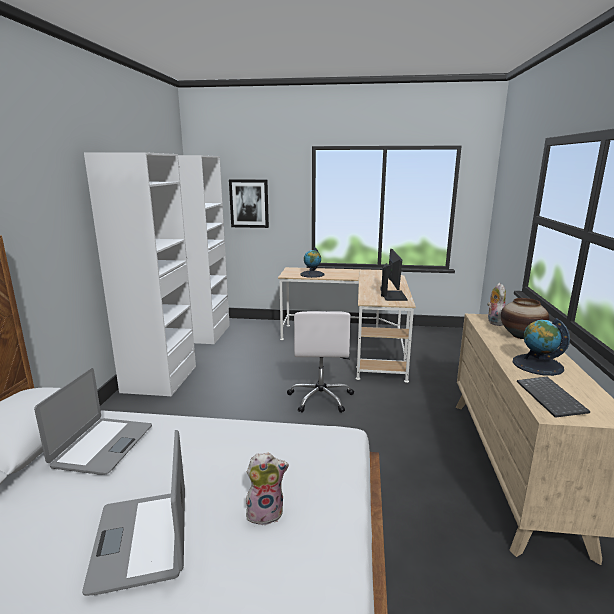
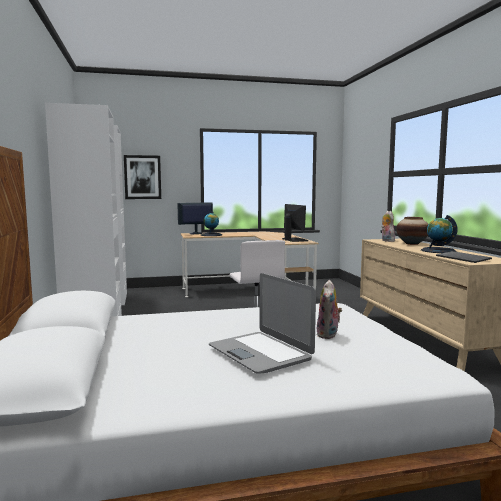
camera: 20 degrees left, 10 degrees down
(102, 446) = (152, 327): laptop -> none
(266, 512) = (328, 335): plush toy -> plush toy turned 135 degrees clockwise
(299, 269) = (195, 233): none -> monitor

